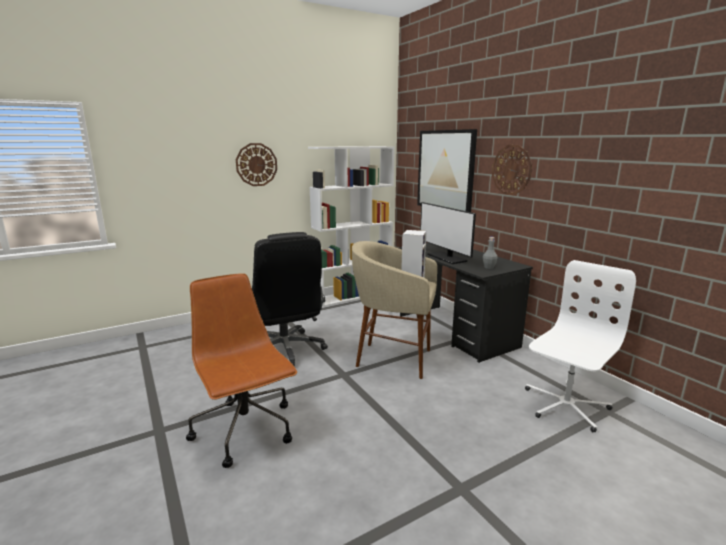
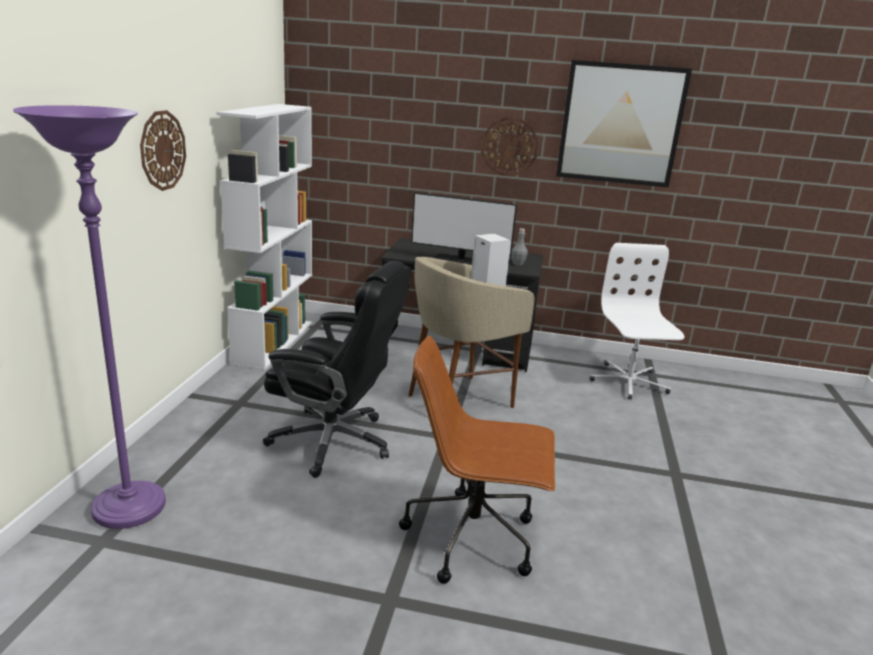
camera: 50 degrees left, 5 degrees up
(170, 340) = (129, 508): none -> purple floor lamp
(445, 170) = (398, 144): picture -> picture (620, 124)

